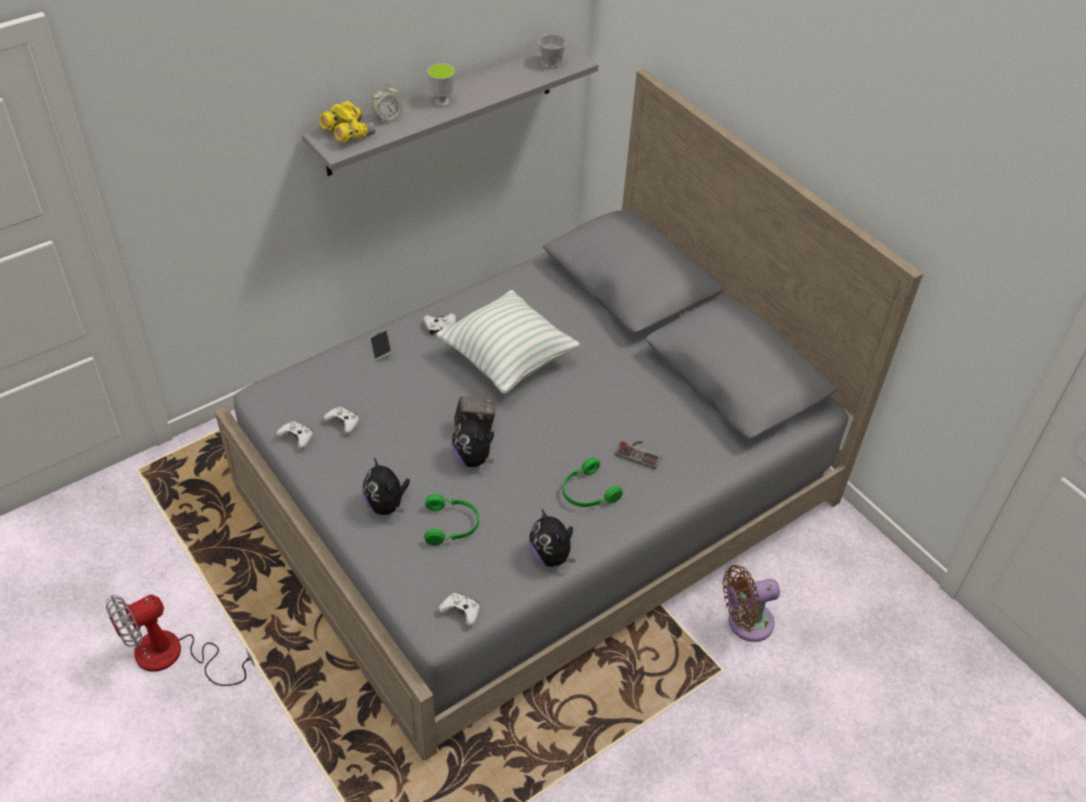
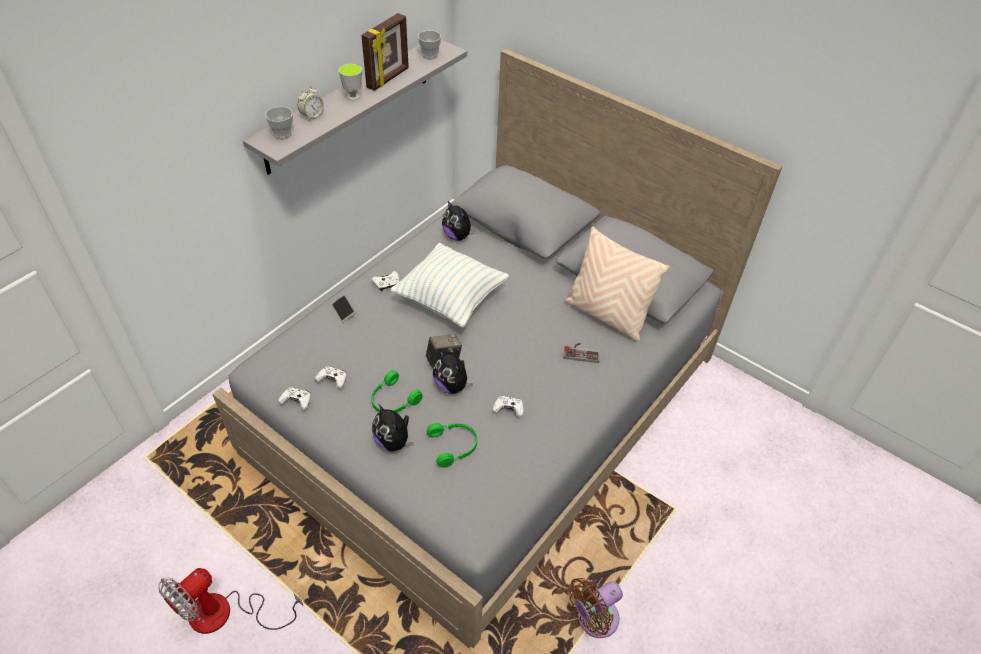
camera: 15 degrees left, 0 degrees up
(347, 134) = (282, 134): yellow binoculars -> cup
(461, 612) = (488, 519): white game controller -> white game controller (508, 409)
(491, 86) = (388, 78): none -> picture frame
(551, 556) = (544, 452): plush toy -> plush toy (458, 236)
(587, 492) = (553, 393): green headphones -> green headphones (393, 400)
(688, 416) = (607, 315): none -> beige pillow
(745, 623) = (678, 467): brown fan -> brown fan (593, 619)

